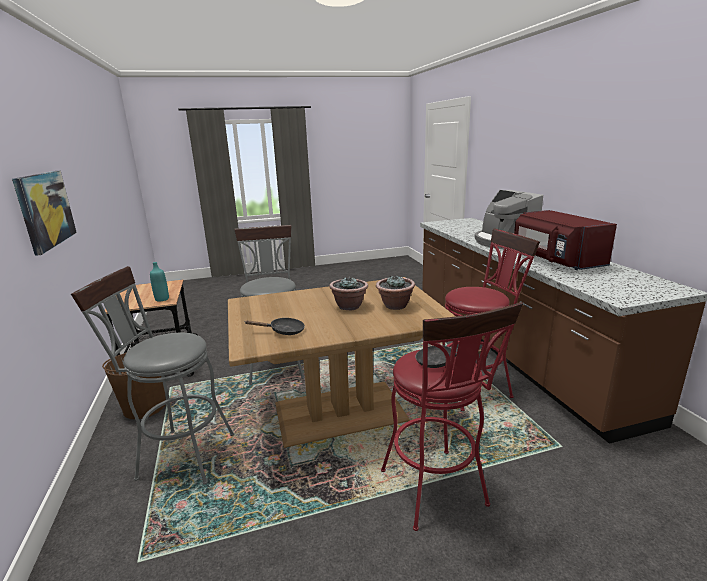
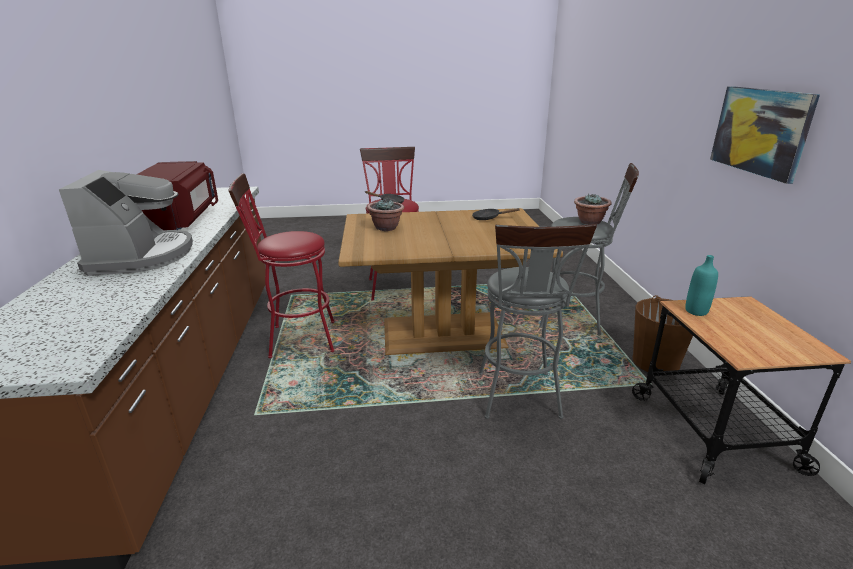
camera: 170 degrees left, 5 degrees up
(349, 306) = (429, 231): potted plant -> potted plant (589, 222)

